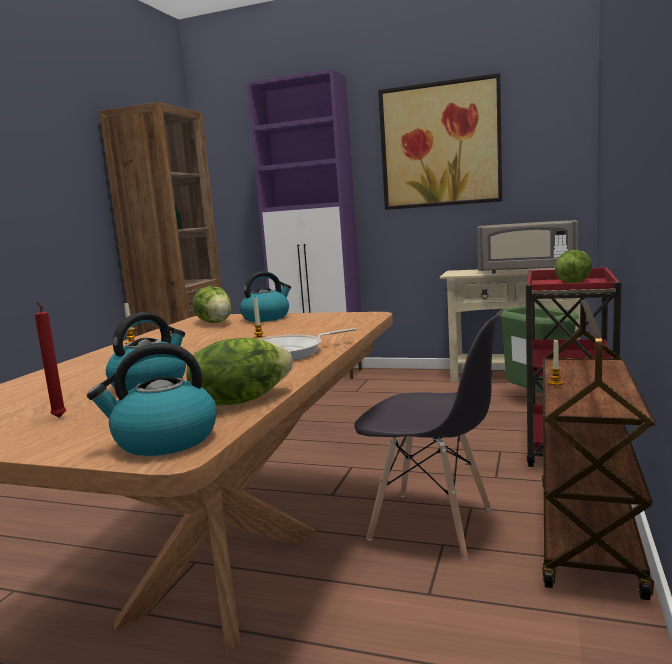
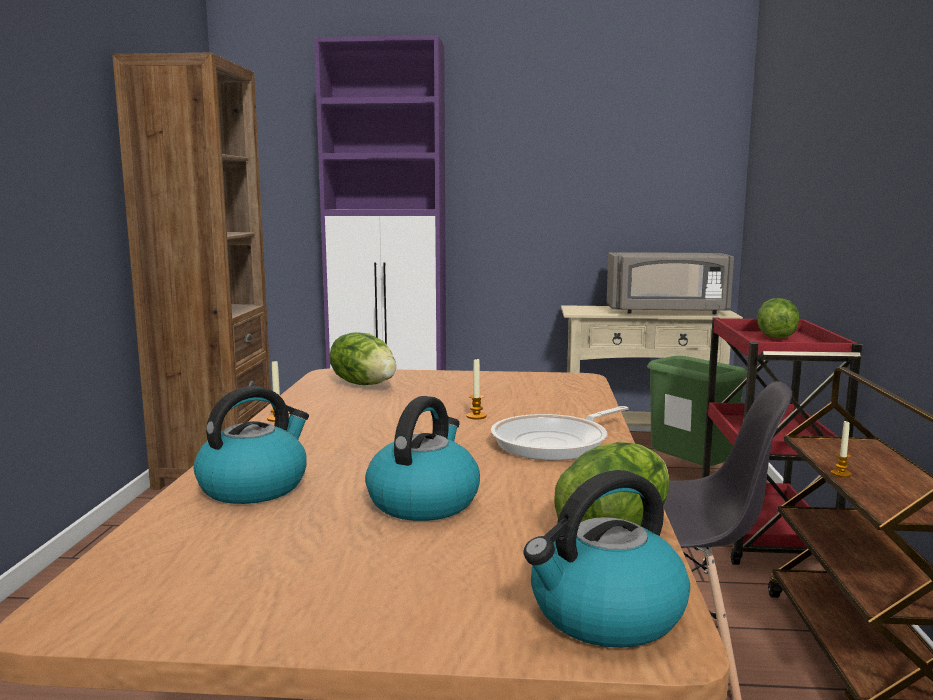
camera: 15 degrees left, 0 degrees up
(58, 418) = (362, 574): red candle -> none
(266, 318) = (433, 378): kettle -> kettle (254, 486)
(440, 145) = (561, 147): picture -> none

